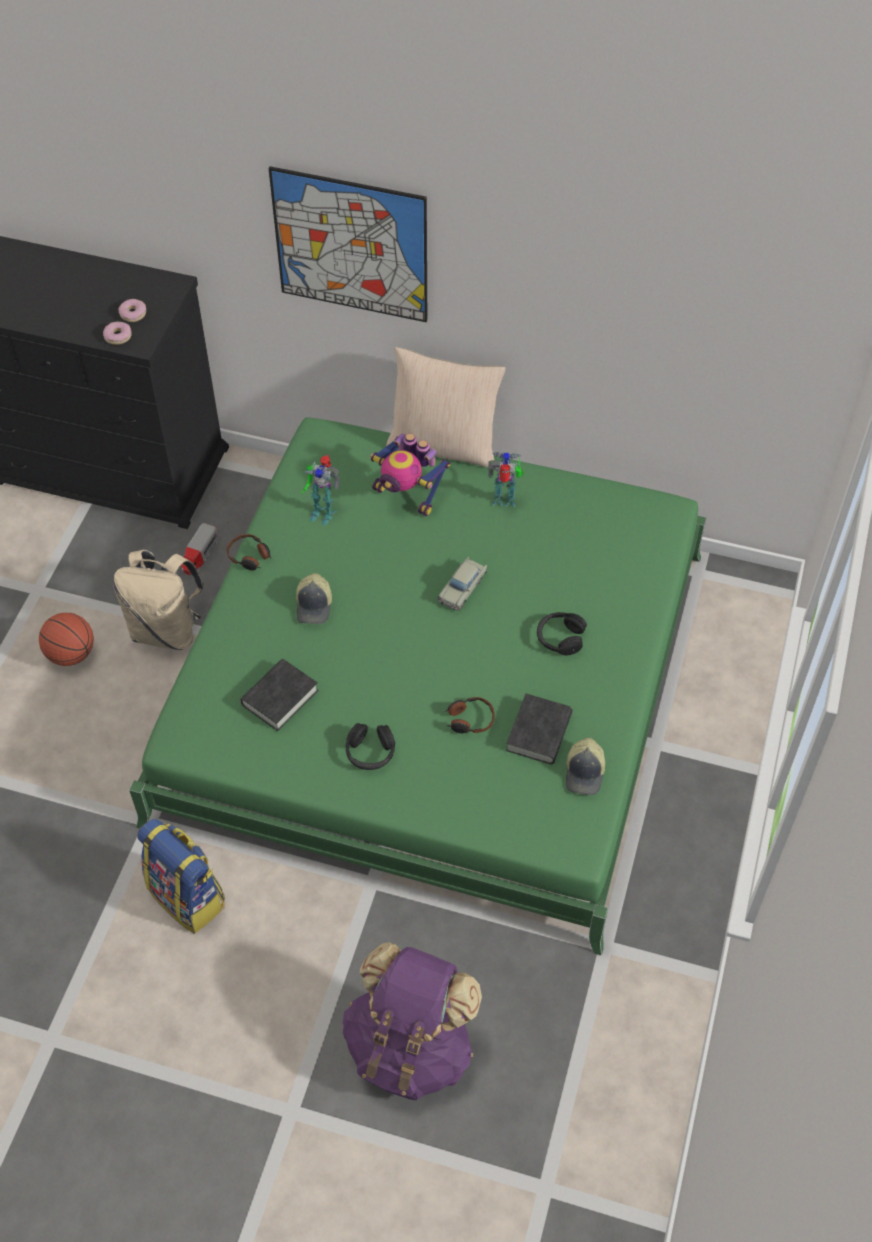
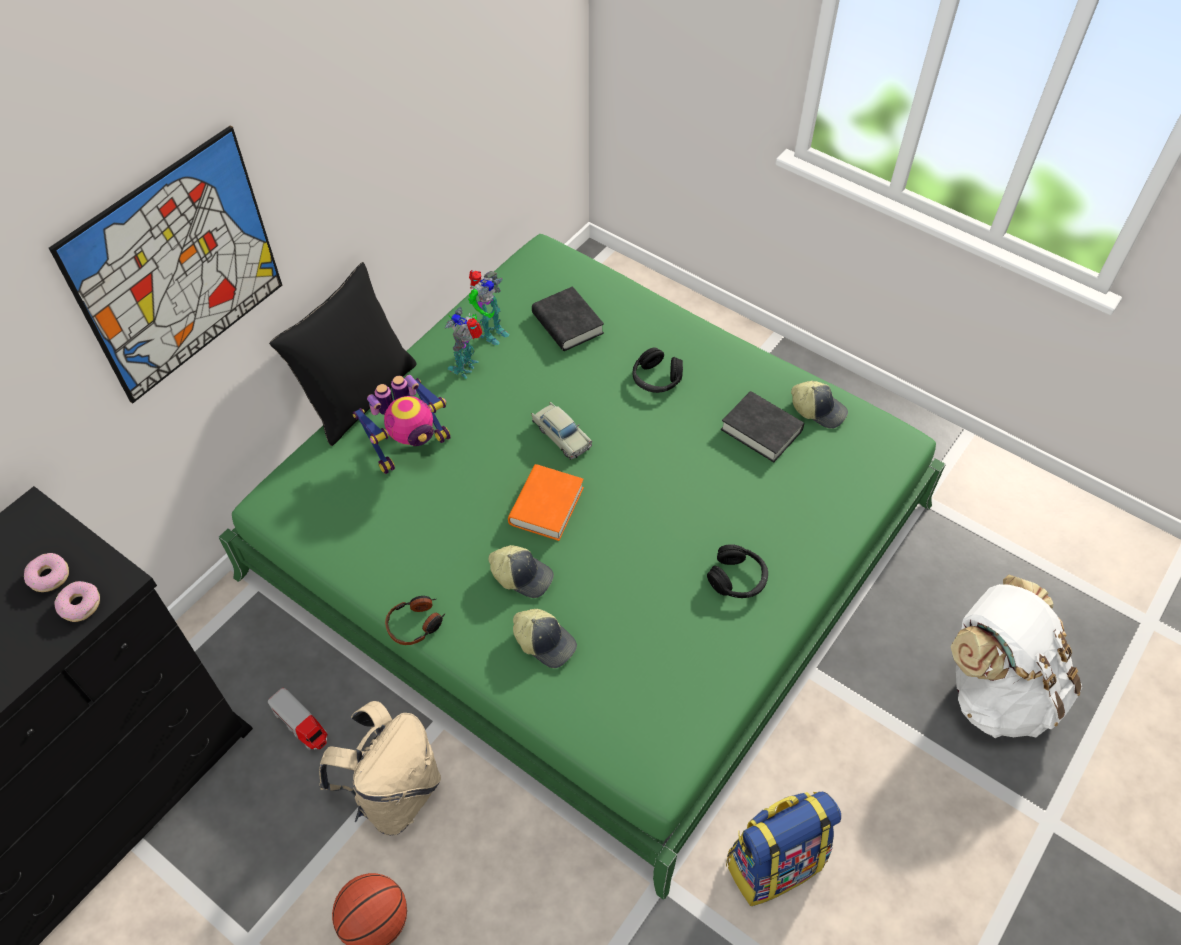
camera: 70 degrees left, 0 degrees up
(262, 639) = (545, 641): none -> cap
(280, 698) = (635, 646): black book -> black book (567, 324)
(322, 511) = (388, 532): toy robot -> toy robot (490, 333)
(386, 600) = (546, 506): none -> orange book
(410, 1046) = (996, 689): purple backpack -> white backpack
(444, 445) = (358, 394): beige pillow -> black pillow
(469, 720) = (727, 480): headphones -> none

